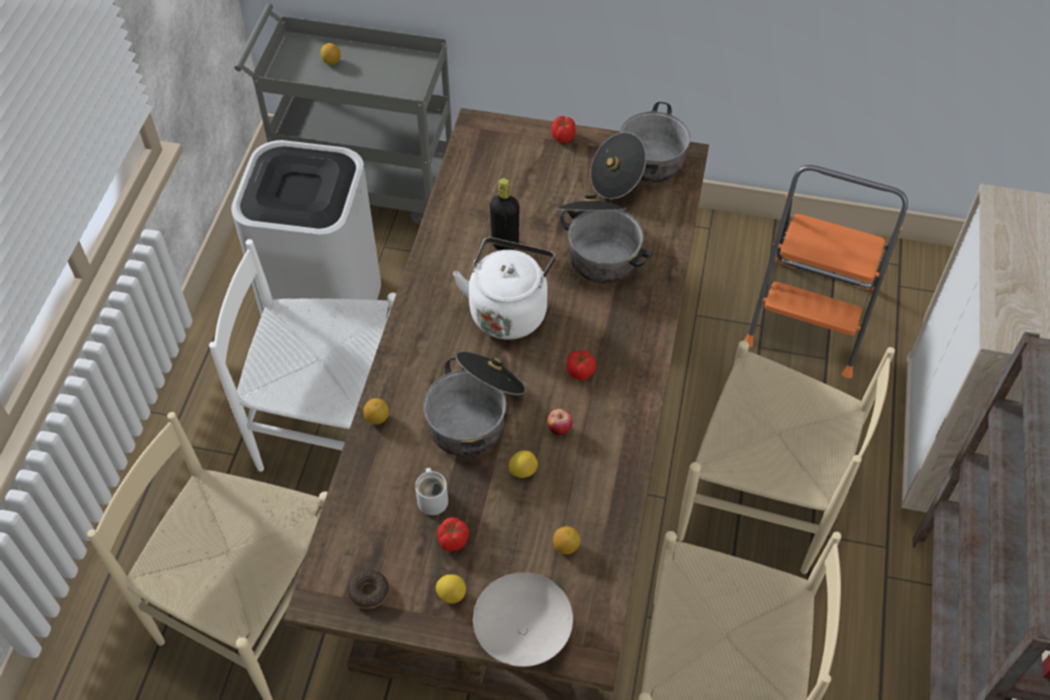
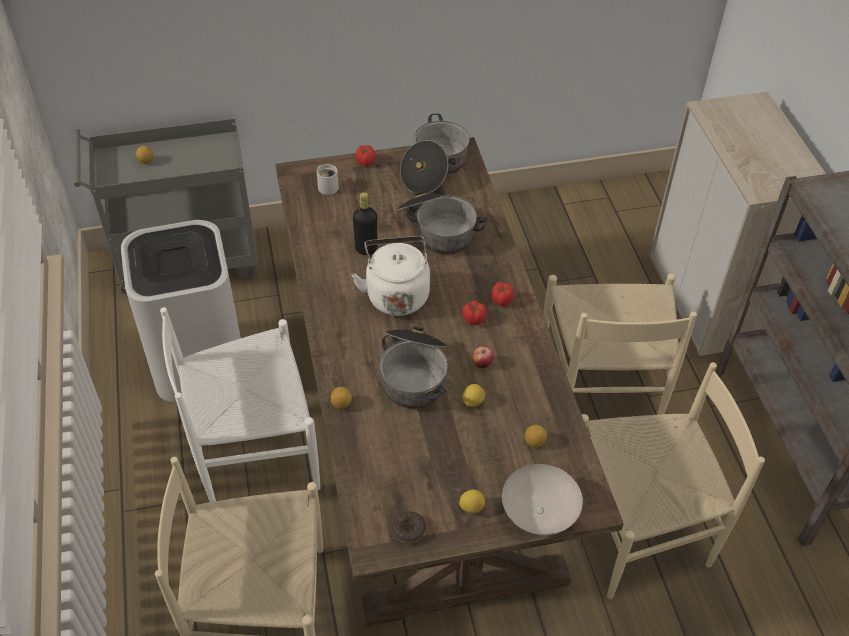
camera: 25 degrees left, 5 degrees down
(433, 498) = (418, 445): white mug -> white mug (327, 186)
(452, 541) = (450, 469): tomato -> tomato (502, 300)
(762, 500) = (603, 386): beige chair -> beige chair turned 90 degrees clockwise
(814, 312) = (568, 247): orange step ladder -> none

